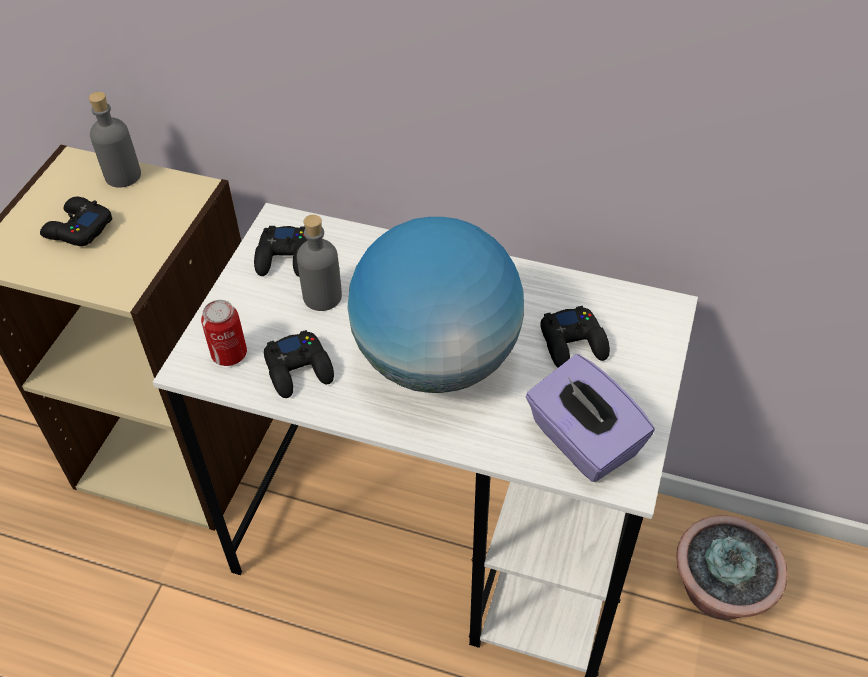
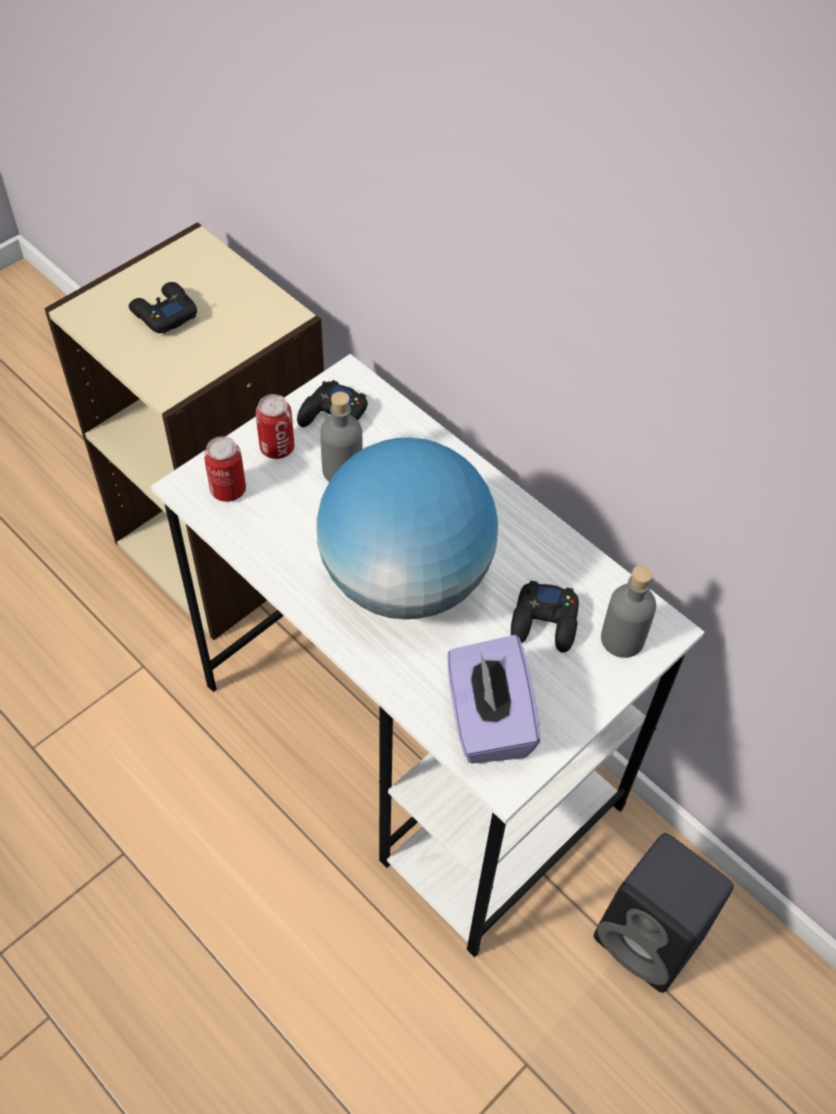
camera: 25 degrees right, 5 degrees up
(123, 176) = (232, 276): grey bottle -> grey bottle (622, 639)
(251, 302) = (277, 448): none -> can
(299, 369) = (279, 532): black game controller -> none
(718, 593) = (652, 939): potted plant -> black speaker

